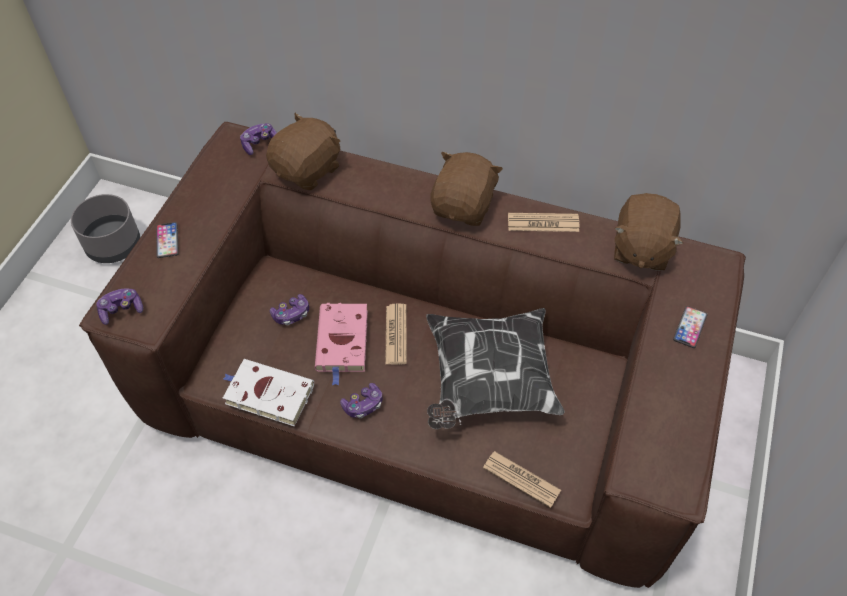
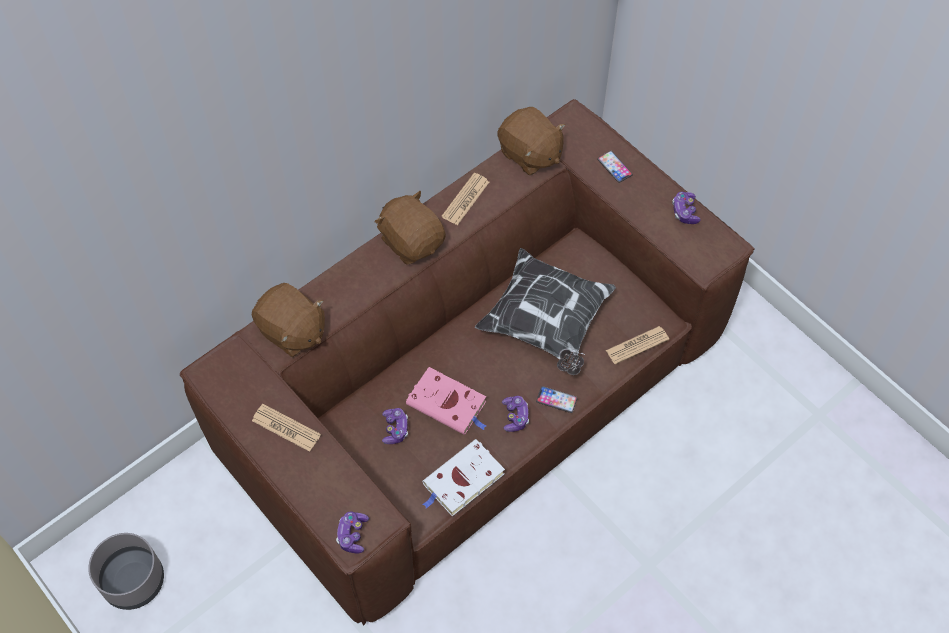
camera: 60 degrees left, 5 degrees up
(167, 240) = (299, 471): phone -> phone (556, 400)
(259, 143) = (233, 354): game controller -> game controller (685, 212)
(308, 170) = (292, 332): brown plush toy -> brown plush toy turned 150 degrees clockwise
(396, 334) = (465, 363): newspaper -> newspaper (286, 428)

